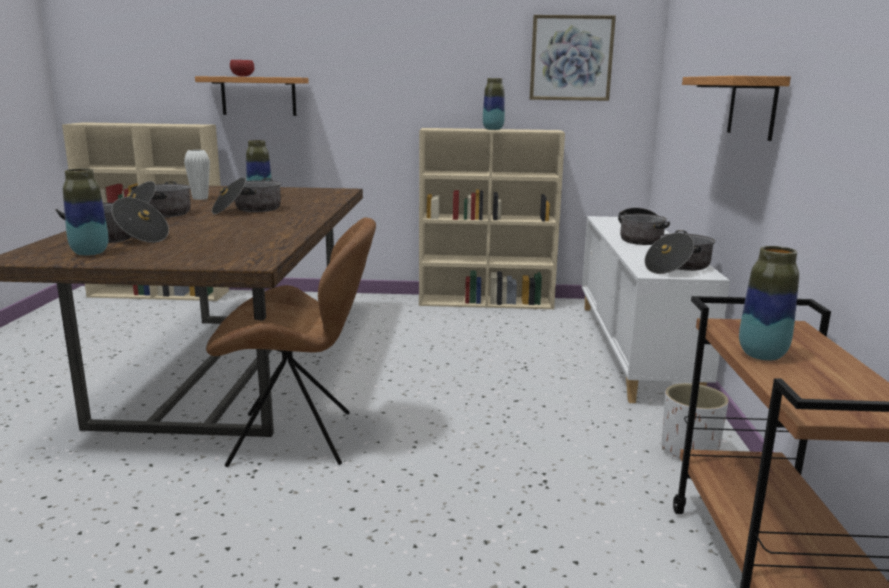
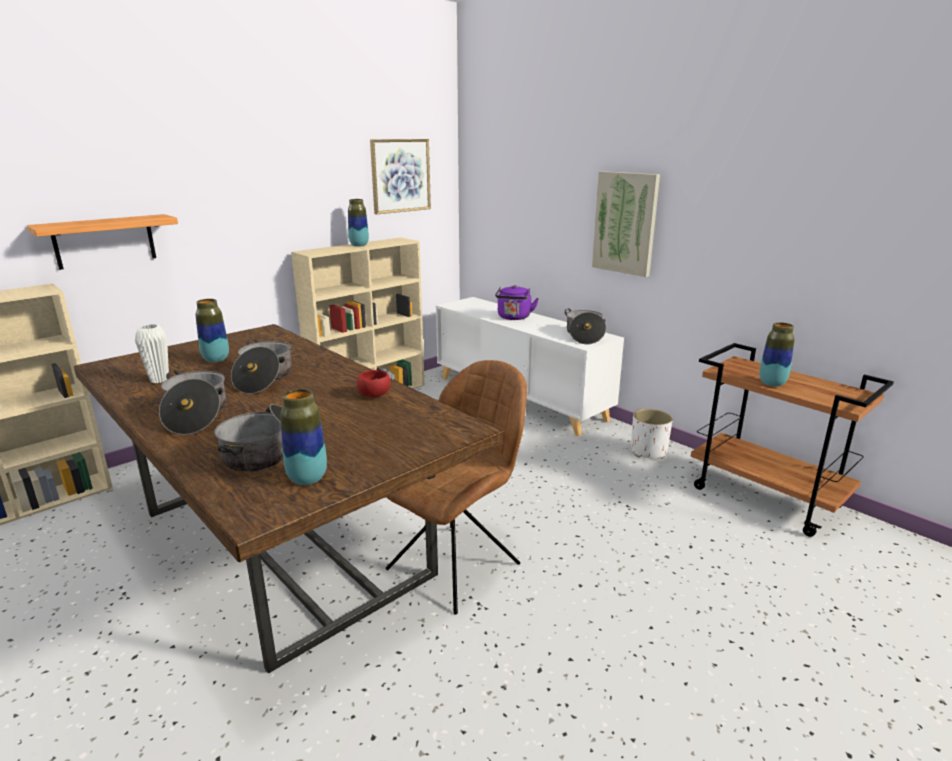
camera: 45 degrees left, 5 degrees up
(243, 76) = (93, 221): red bowl -> red bowl (375, 395)
(640, 239) = (514, 318): cooking pot -> purple kettle
(752, 107) = (625, 223): shelf -> picture

